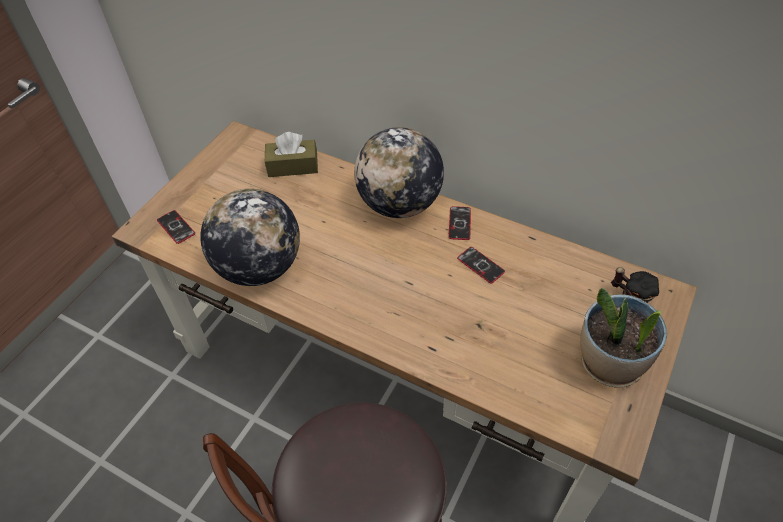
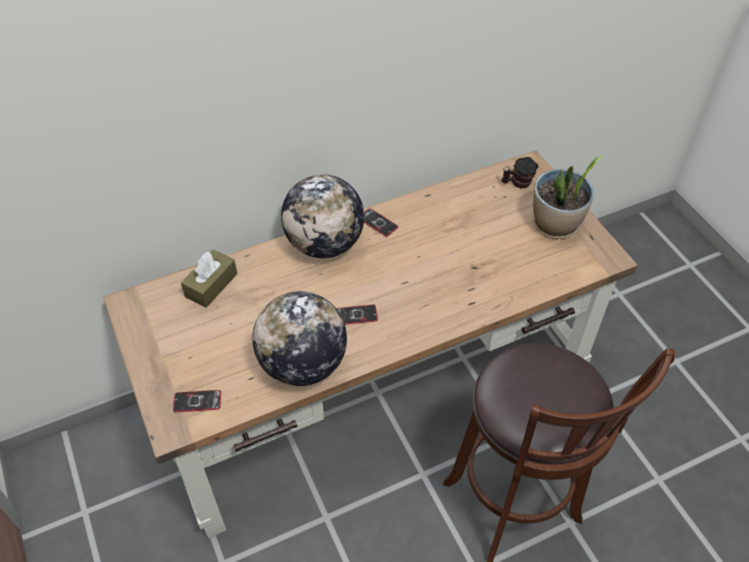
camera: 55 degrees left, 0 degrees up
(480, 265) = (426, 235): phone -> phone (355, 315)

